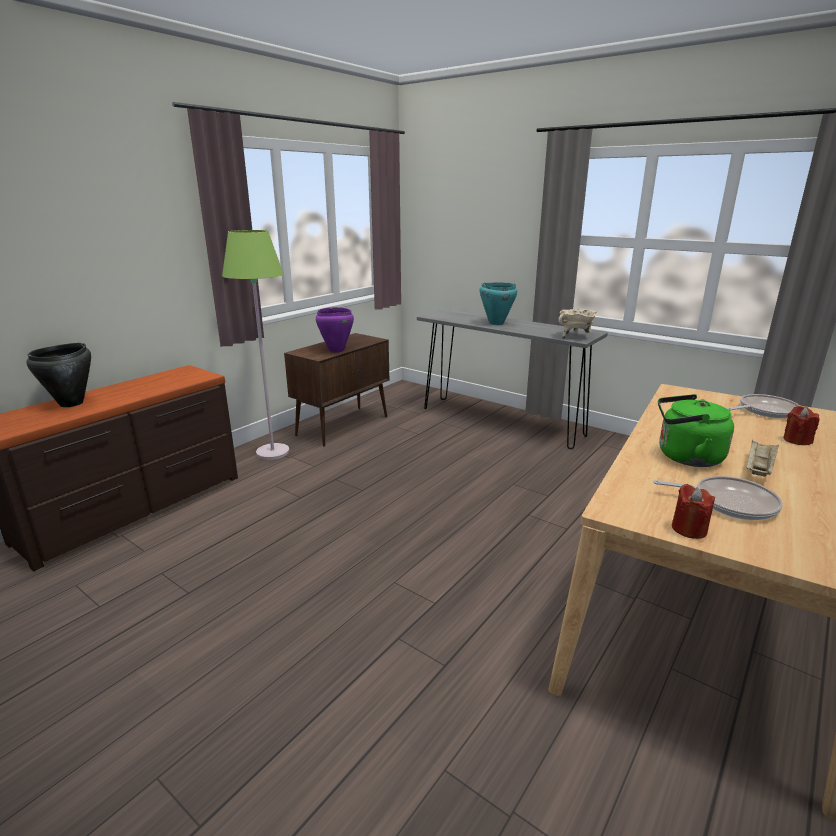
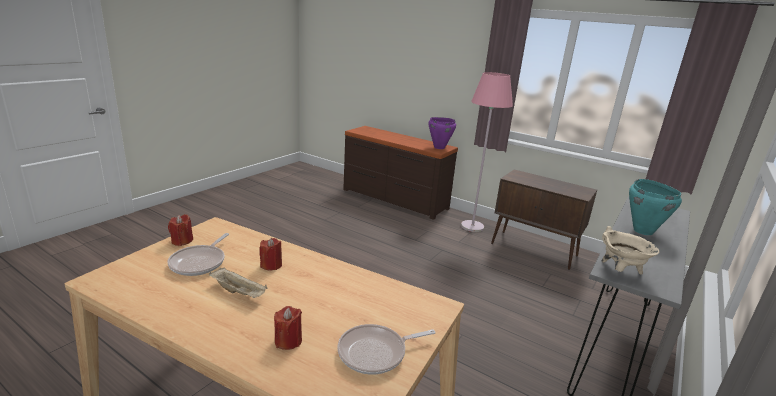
camera: 85 degrees right, 0 degrees up
(72, 403) = (388, 135): black cooking pot -> none
(273, 452) = (472, 226): green floor lamp -> pink floor lamp
(336, 350) = (533, 183): purple cooking pot -> purple cooking pot (439, 147)
(685, 457) = (271, 265): green kettle -> red candle
(764, 411) = (376, 353): frying pan -> frying pan turned 90 degrees clockwise

